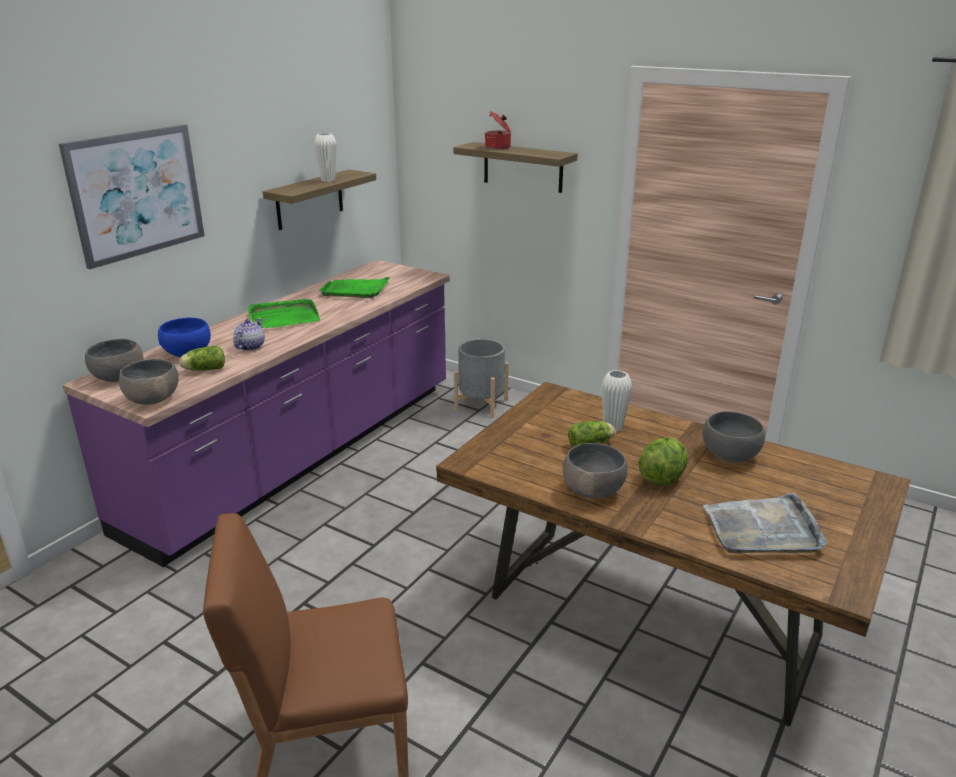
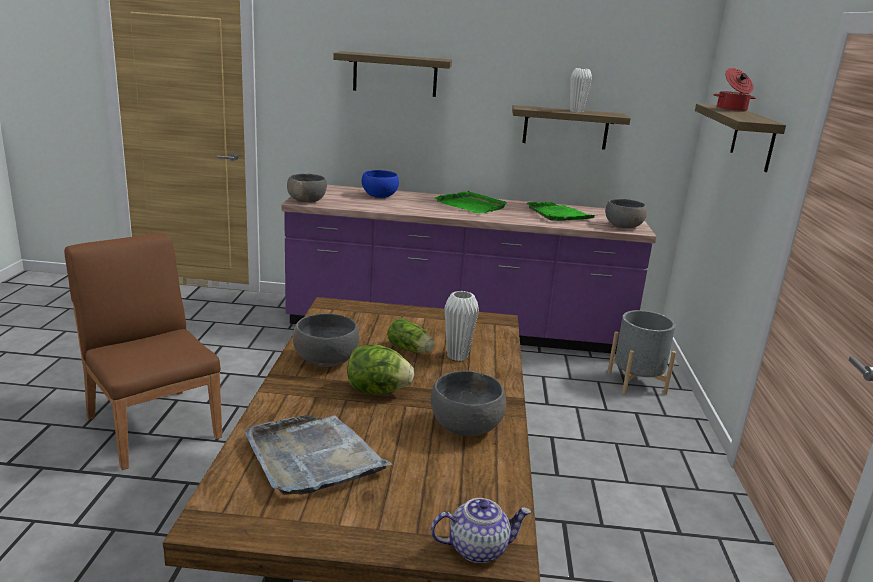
camera: 60 degrees right, 5 degrees down
(119, 376) = (328, 189): grey bowl -> grey bowl (623, 226)
(136, 194) = (395, 74): picture -> shelf
(203, 369) = (360, 203): lettuce -> none
(250, 346) = (410, 206): teapot -> teapot (478, 548)

